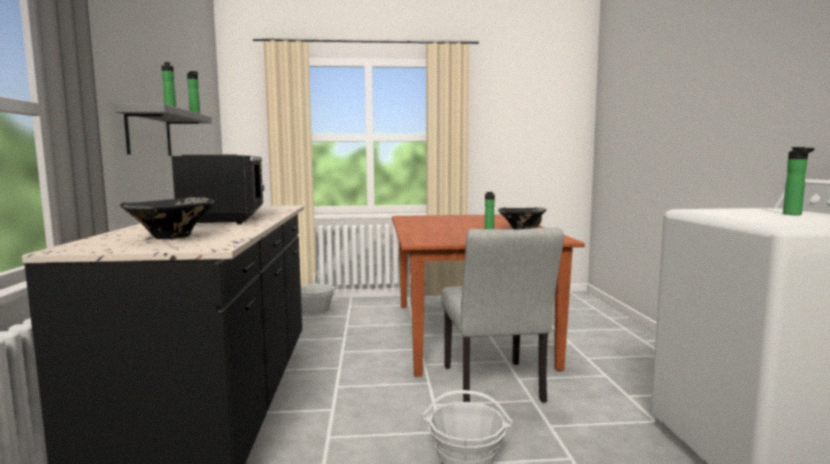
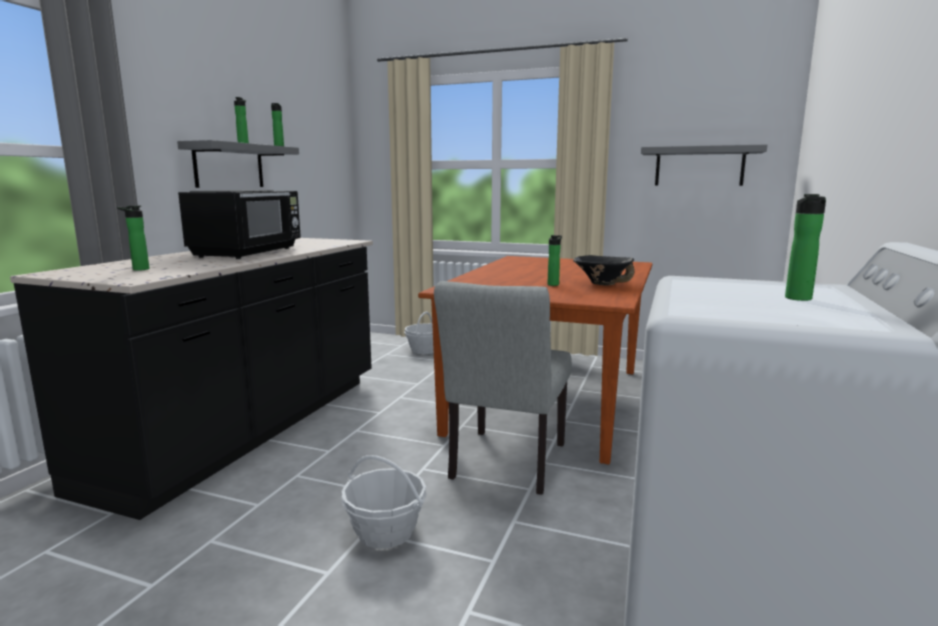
camera: 25 degrees right, 5 degrees up
(171, 238) = (138, 269): black bowl -> bottle
(531, 140) = (699, 166): none -> grey shelf

